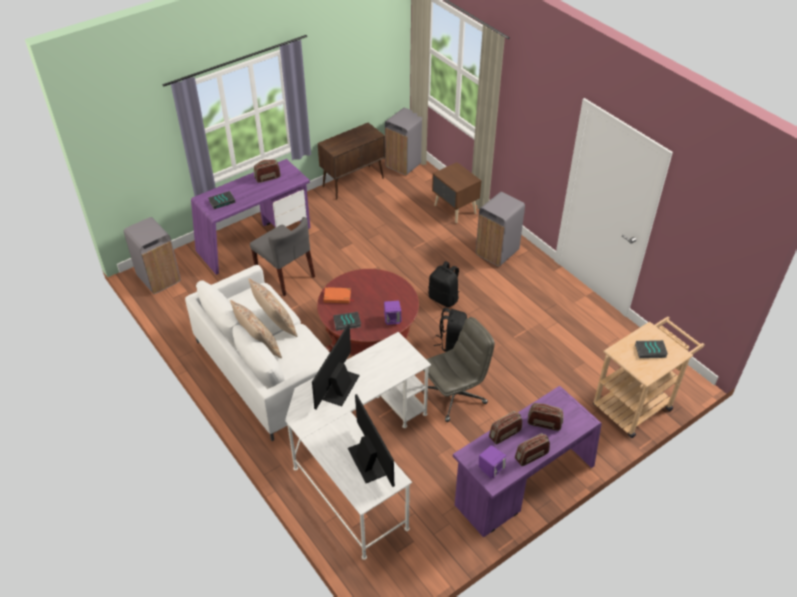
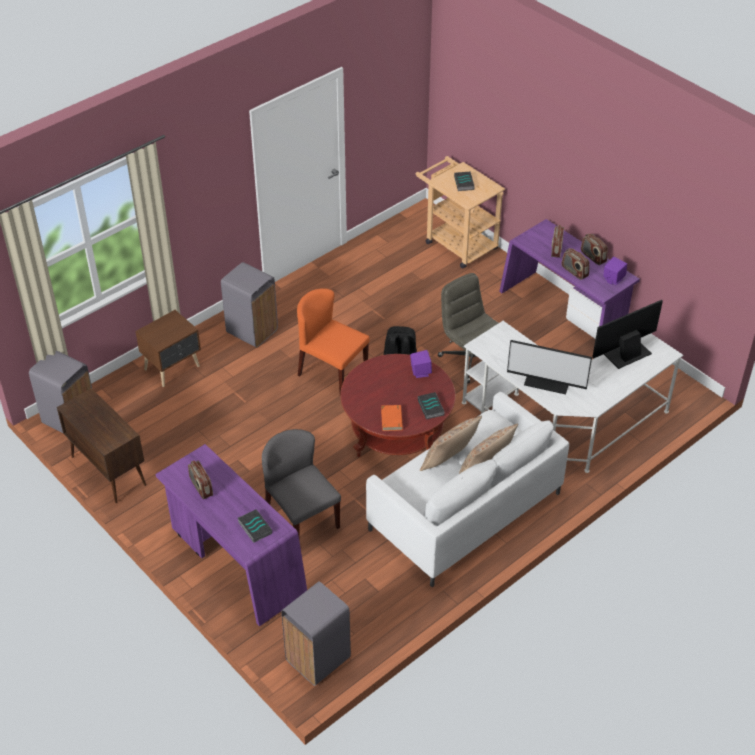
camera: 95 degrees left, 0 degrees up
(285, 275) = (301, 519): grey chair -> grey chair turned 75 degrees counterclockwise
(444, 298) = (332, 372): black backpack -> orange chair

